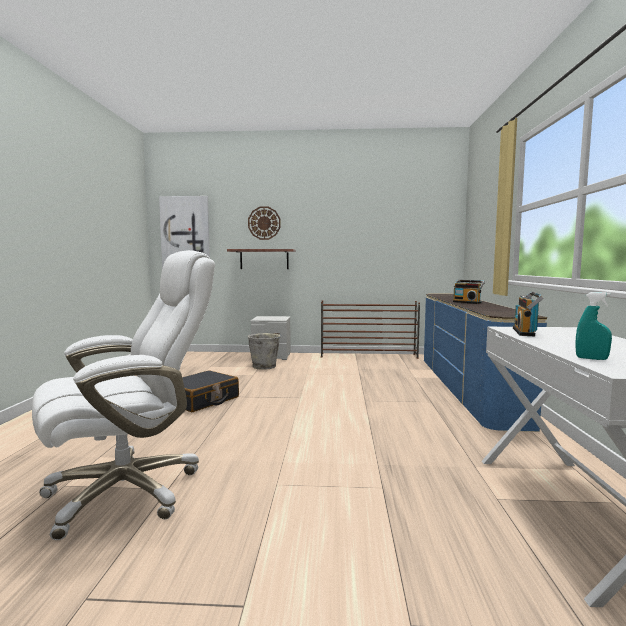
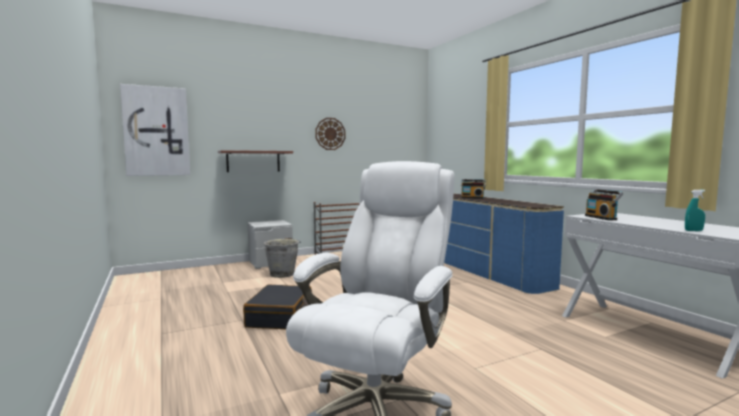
camera: 30 degrees left, 0 degrees up
(264, 223) = (252, 122): wall clock -> wall clock (330, 134)

